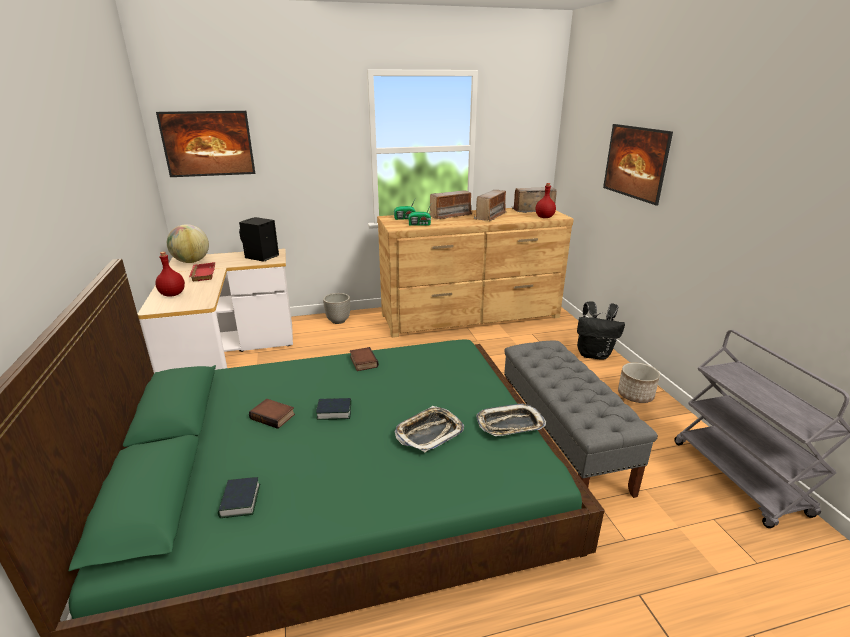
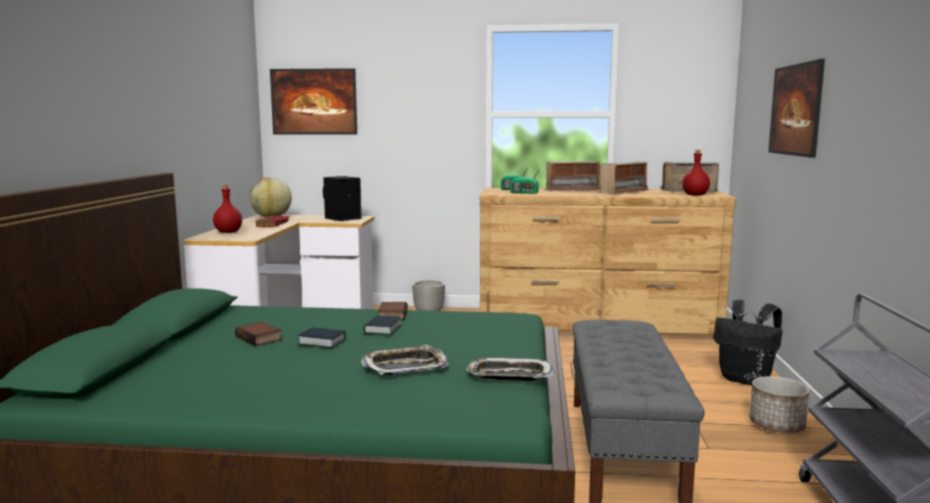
camera: 20 degrees right, 15 degrees down
(240, 501) = (170, 382): book -> book (382, 329)

